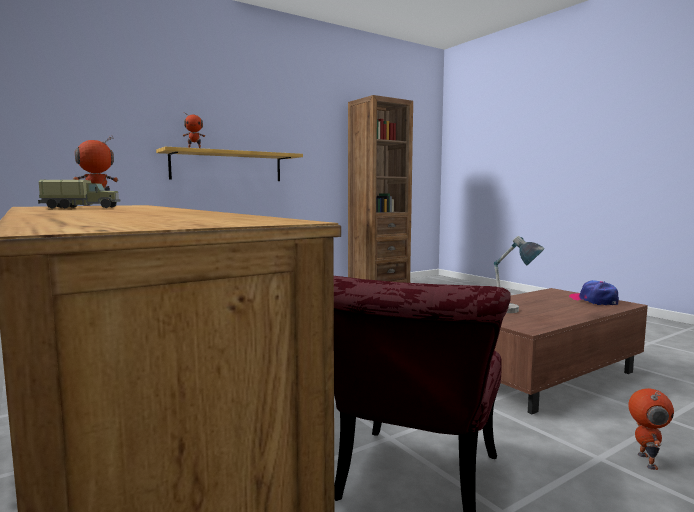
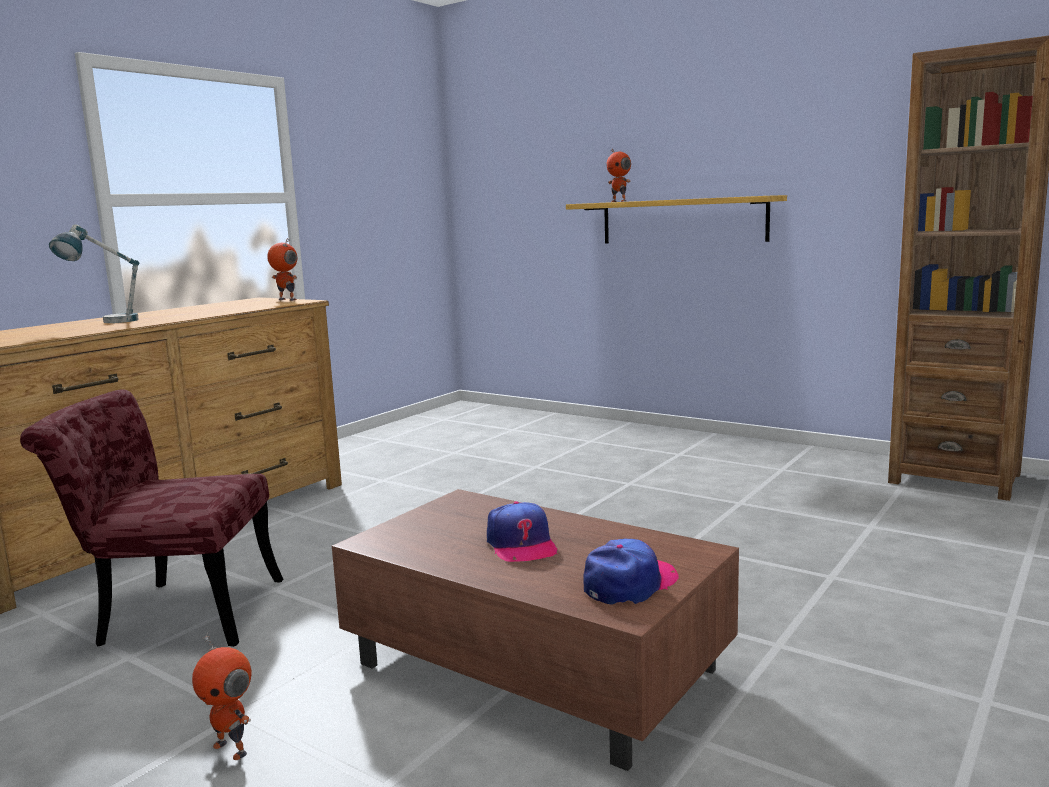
camera: 70 degrees right, 5 degrees up
(82, 208) = (213, 307): toy truck -> none
(513, 312) = (465, 528): table lamp -> table lamp (106, 322)
(542, 307) = (521, 545): none -> cap
(645, 461) = (232, 748): toy robot -> toy robot turned 45 degrees clockwise

